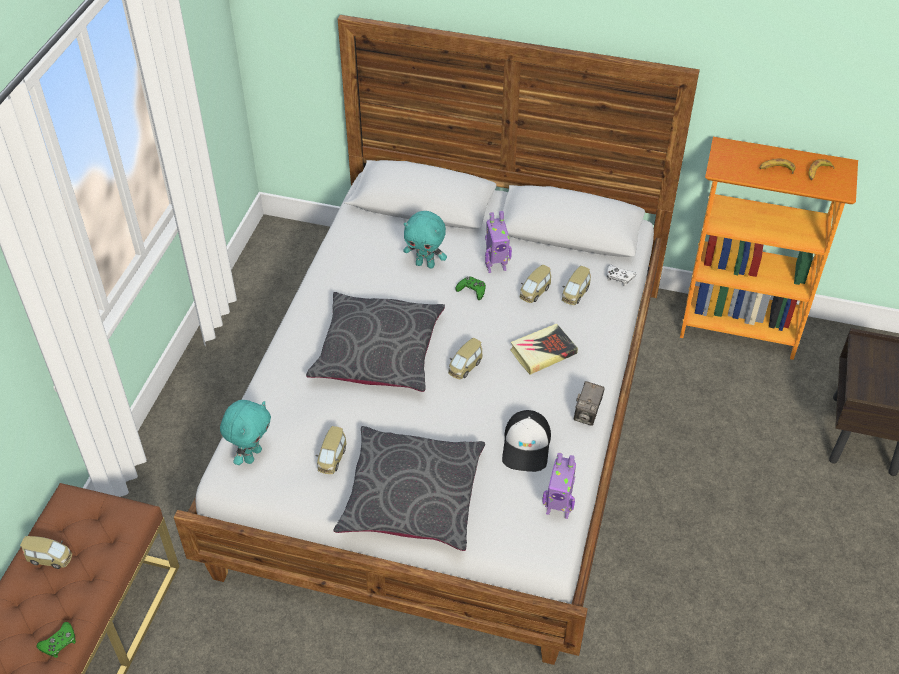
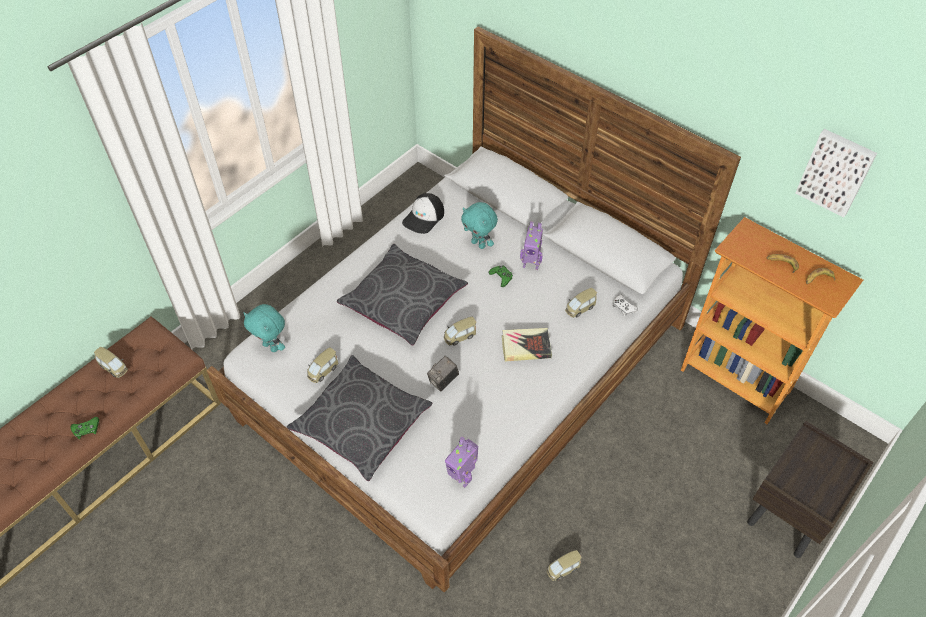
camera: 25 degrees right, 5 degrees up
(252, 455) = (272, 346): turquoise plush toy -> turquoise plush toy turned 75 degrees clockwise
(527, 446) = (468, 417): cap -> cap (424, 217)
(534, 292) = (549, 295): toy car -> toy car (563, 569)
(587, 414) = (530, 410): camera -> camera (443, 381)
(807, 52) = (836, 171): none -> picture

